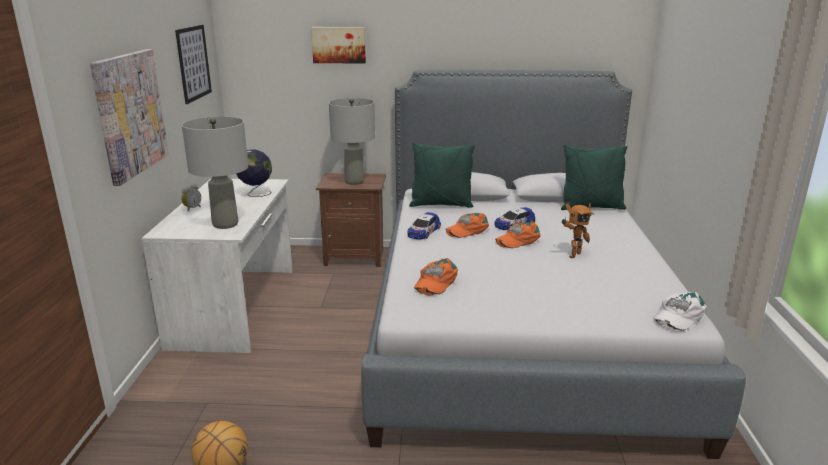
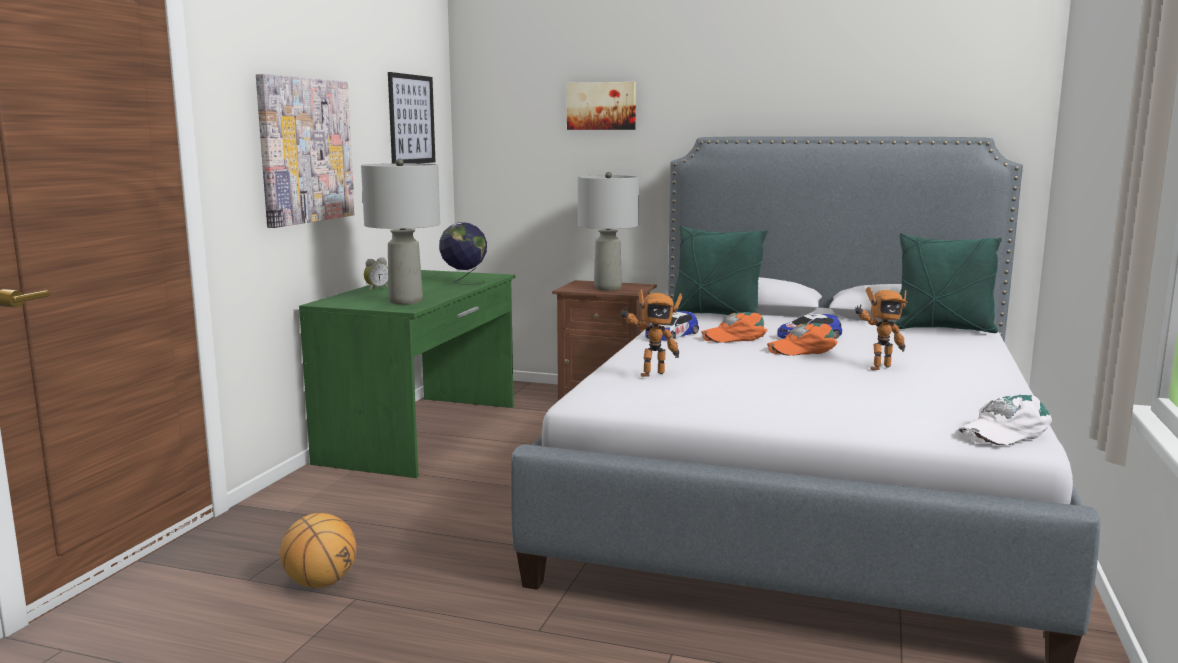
camera: 15 degrees right, 10 degrees down
(236, 306) = (423, 433): white desk -> green desk
(435, 282) = (650, 374): orange cap -> toy robot

